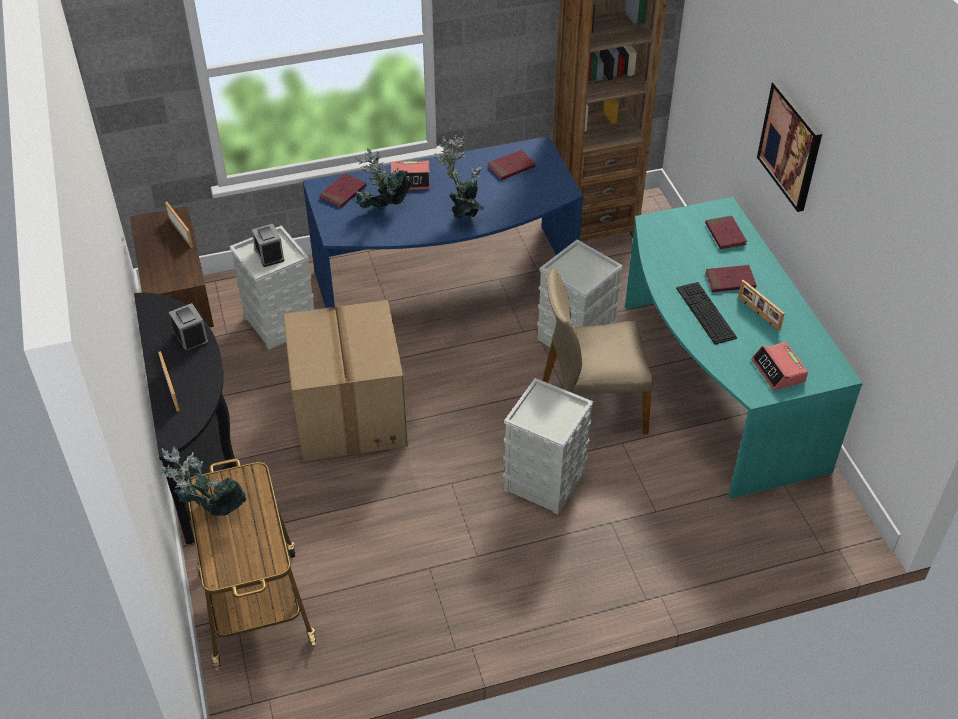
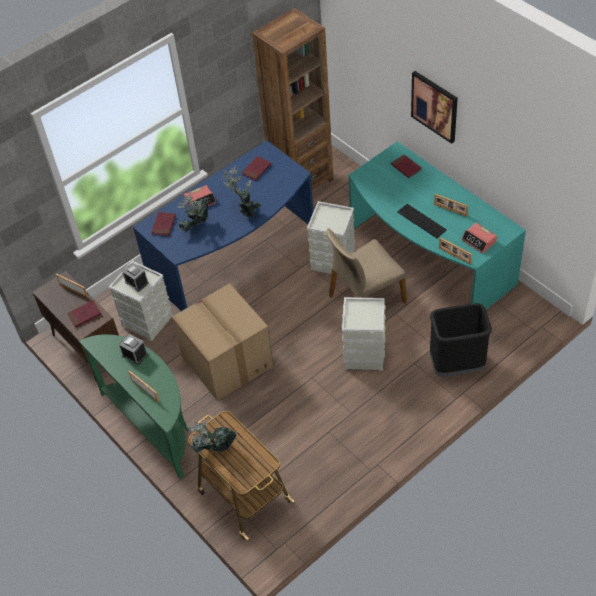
camera: 20 degrees left, 5 degrees up
(201, 457) = (154, 424): black console table -> green console table
(672, 553) = (456, 366): none -> black trash can
(727, 378) = (454, 256): none -> picture frame
(730, 281) = (424, 196): red book -> red book (84, 315)

